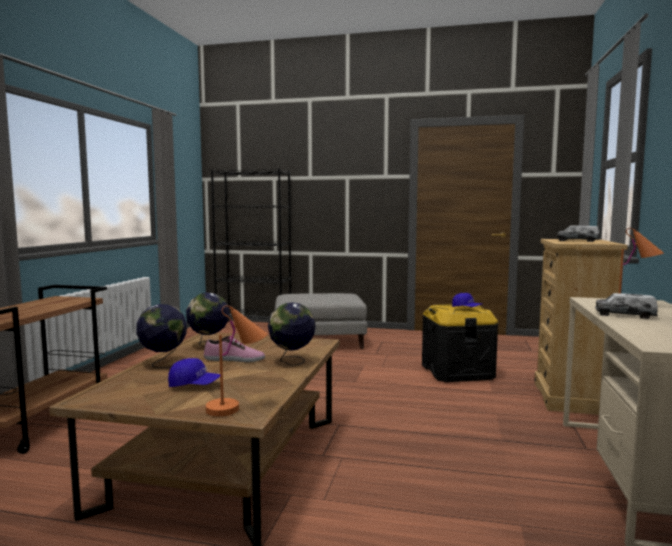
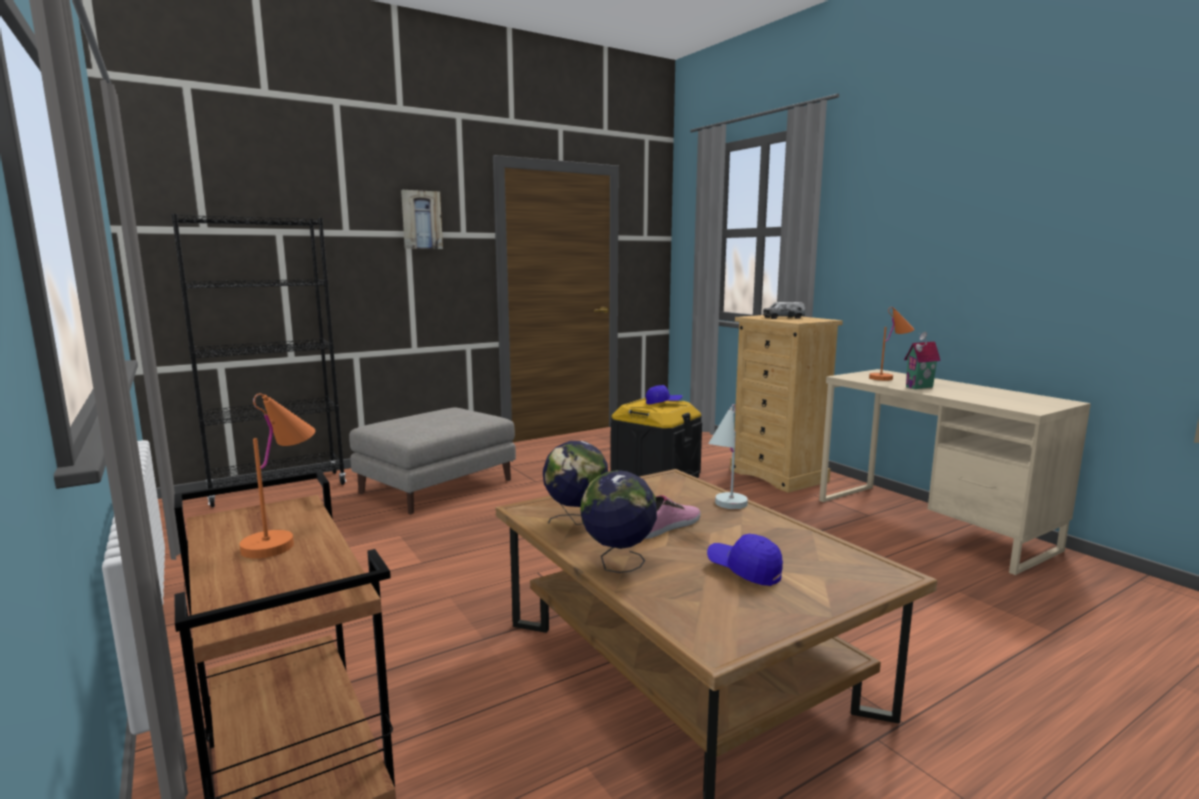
camera: 45 degrees left, 5 degrees up
(195, 385) = (744, 571): blue cap -> blue cap turned 105 degrees counterclockwise
(237, 407) = (858, 571): orange table lamp -> orange table lamp (285, 538)
(292, 362) = (725, 508): globe -> white table lamp
(356, 167) = (421, 220): none -> picture
(624, 315) = (920, 387): toy truck -> toy house

